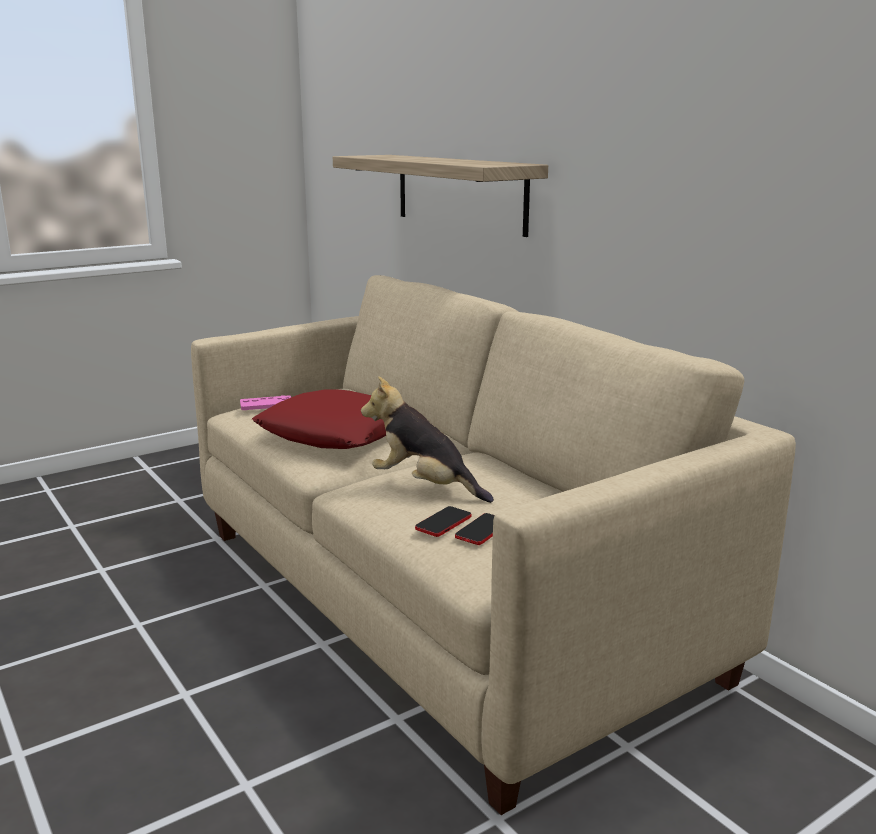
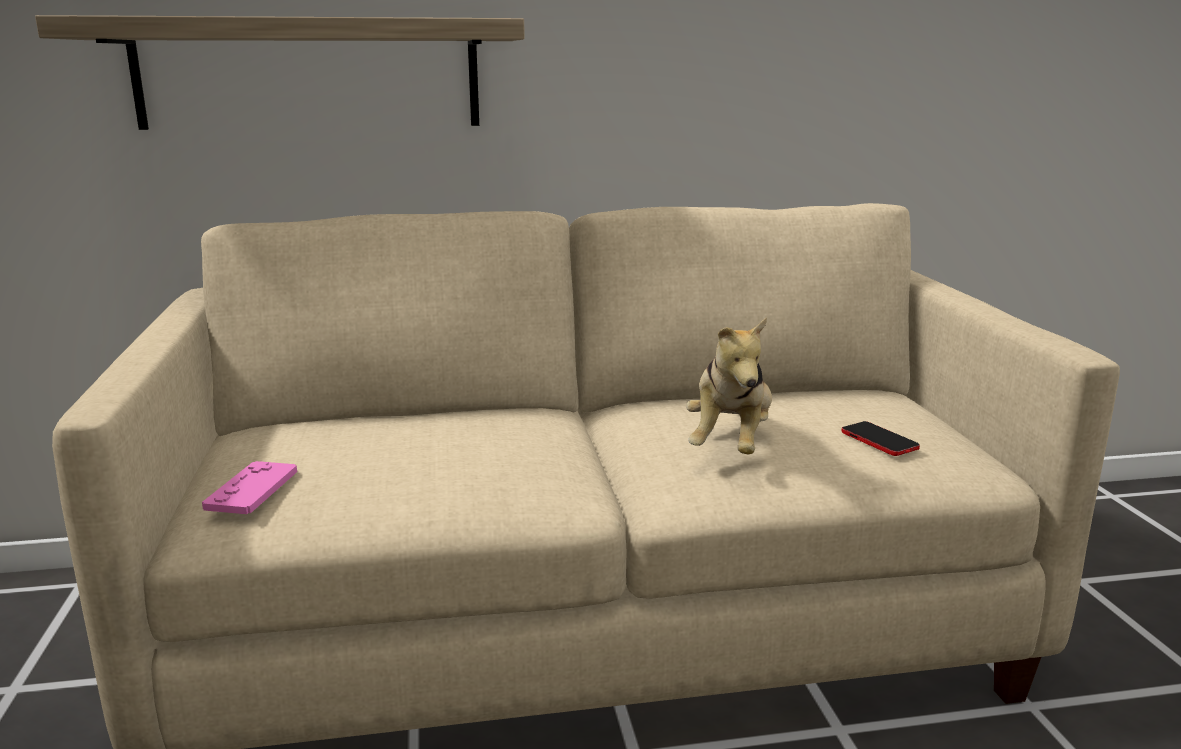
camera: 65 degrees left, 0 degrees up
(335, 433) = (472, 461): red pillow -> none
(424, 486) = (731, 444): plush toy -> plush toy turned 45 degrees counterclockwise
(443, 523) = (849, 454): phone -> none

